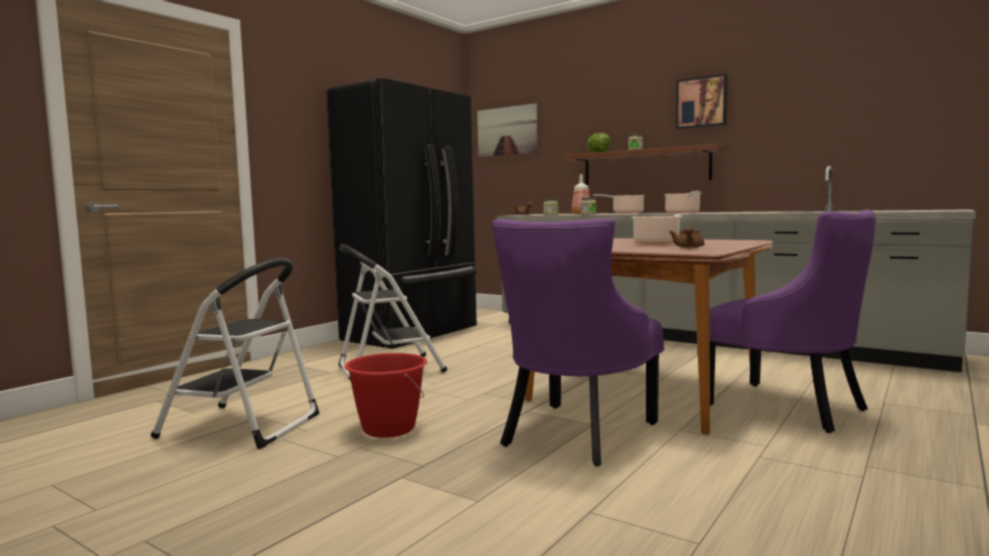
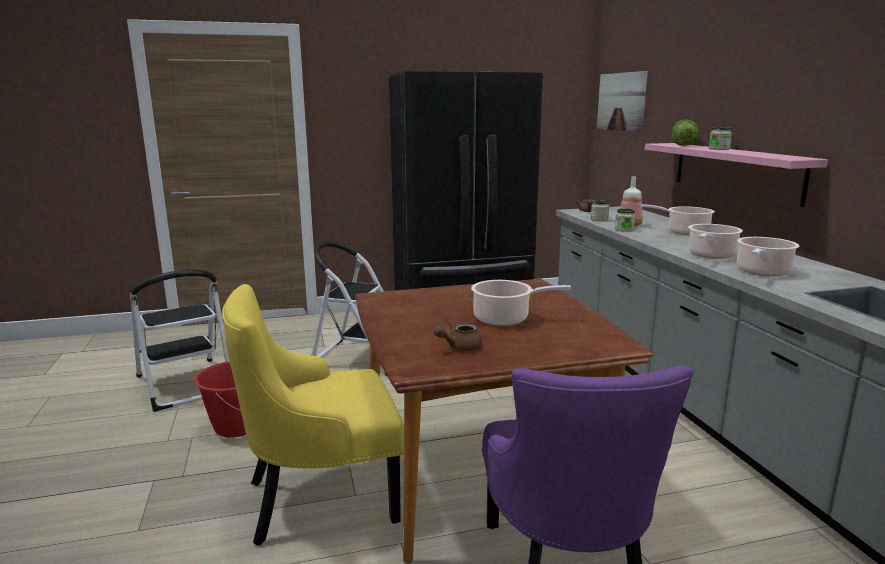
camera: 40 degrees right, 10 degrees up
(578, 432) = (325, 498): purple chair -> yellow chair
(645, 167) = (735, 171): brown shelf -> pink shelf
(702, 102) = (810, 88): picture -> none
(733, 212) = (762, 272): none -> cooking pot

